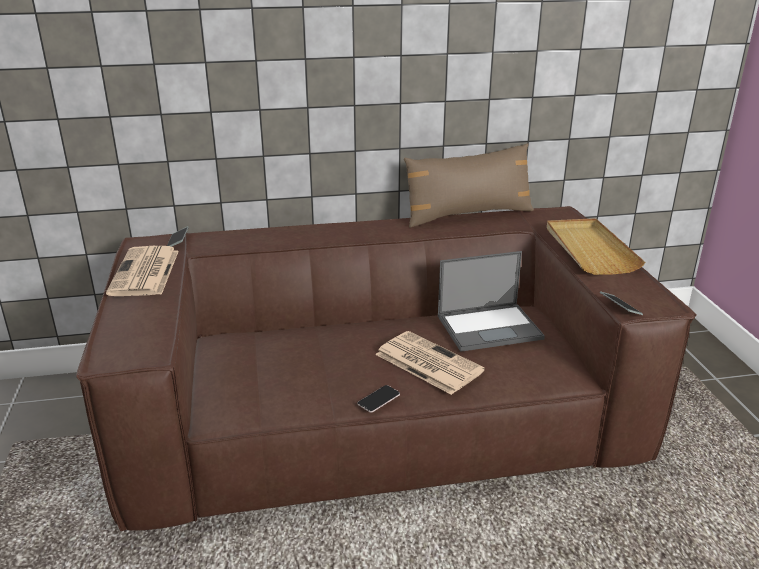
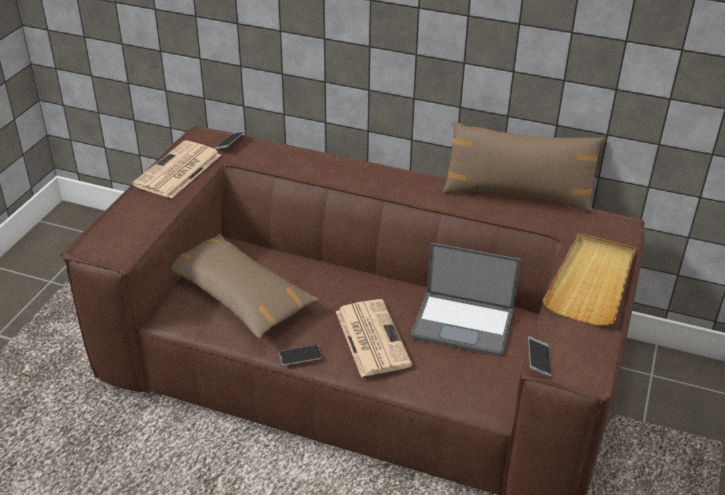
camera: 30 degrees right, 10 degrees up
(271, 373) = (239, 295): none -> brown pillow

